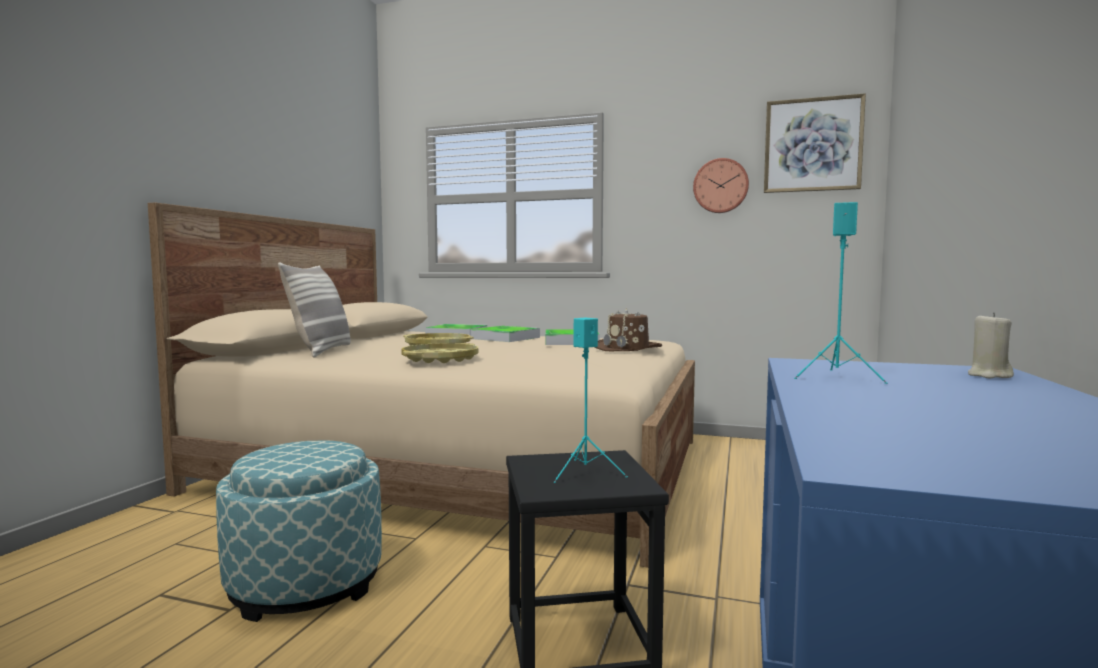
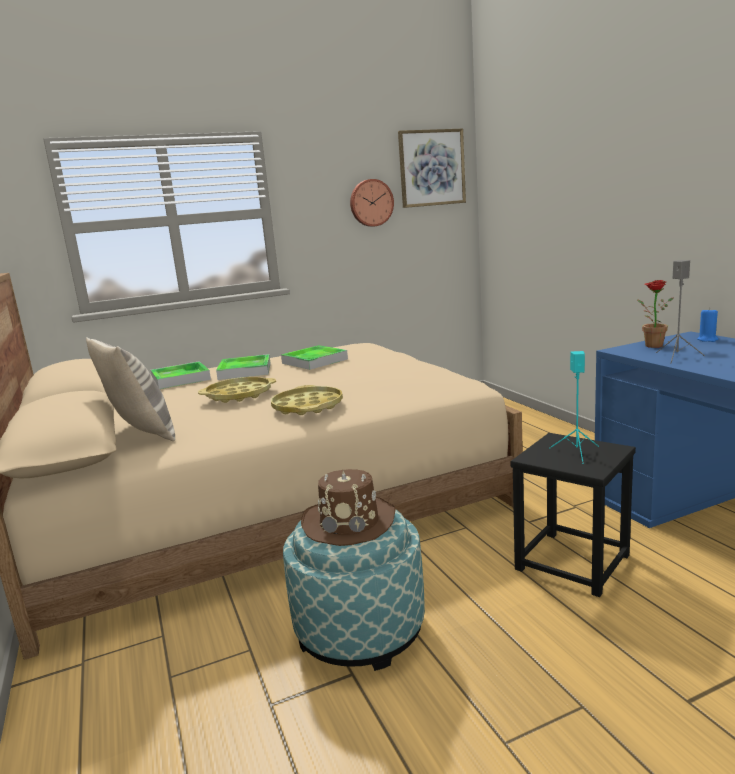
camera: 40 degrees left, 10 degrees up
(628, 348) = (387, 358): brown hat -> brown hat (349, 522)
(838, 377) = (677, 357): turquoise speaker -> grey speaker
(862, 365) = (650, 345): none -> potted plant
(989, 375) = (707, 339): beige candle -> blue candle

